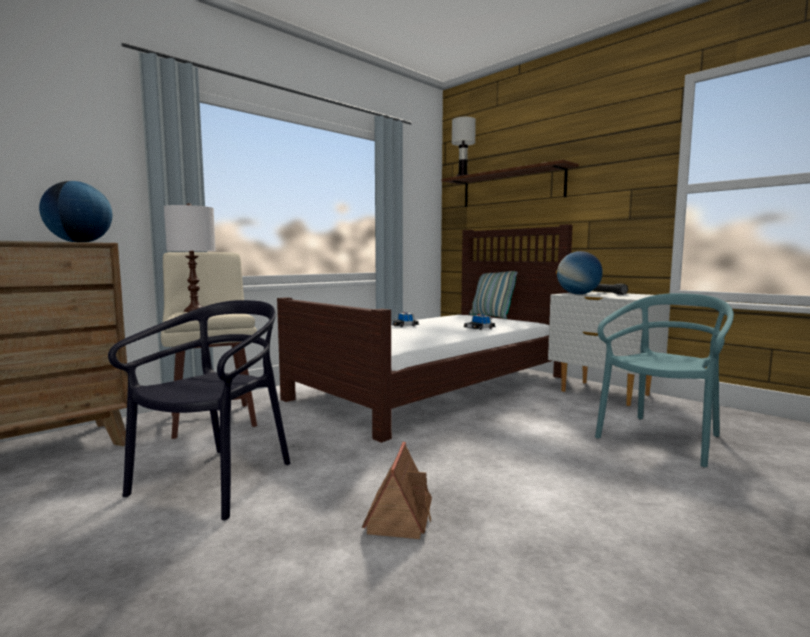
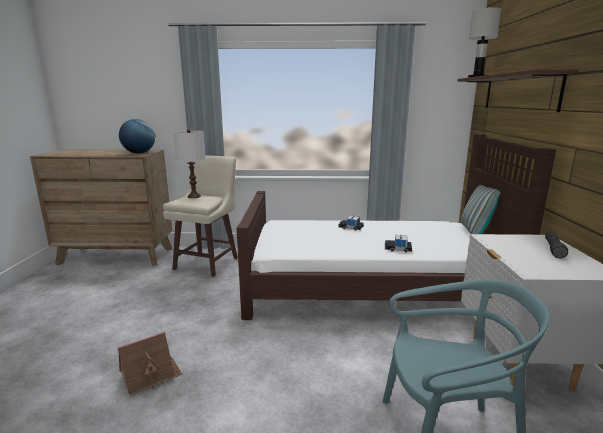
camera: 45 degrees right, 10 degrees up
(215, 481) = (140, 306): black chair -> none
(578, 294) = (503, 242): globe -> none

